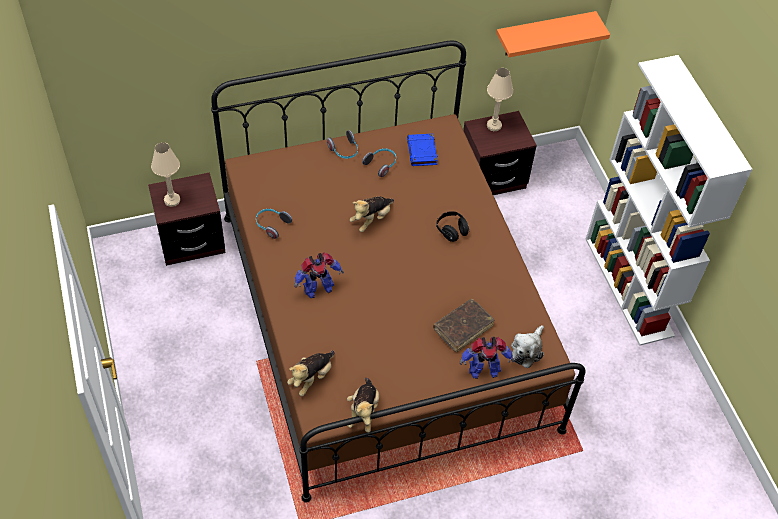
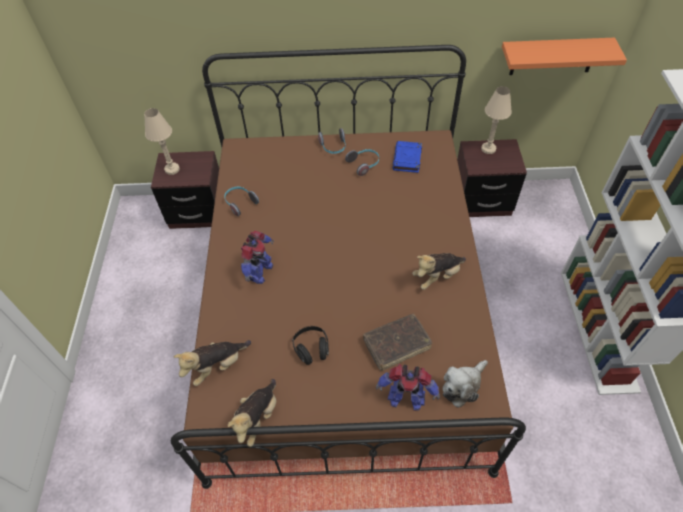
camera: 20 degrees right, 0 degrees up
(317, 288) = (259, 272): toy robot -> toy robot turned 60 degrees counterclockwise
(371, 219) = (337, 213): plush toy -> plush toy (437, 276)
(451, 231) = (414, 238): black headphones -> black headphones (311, 349)

